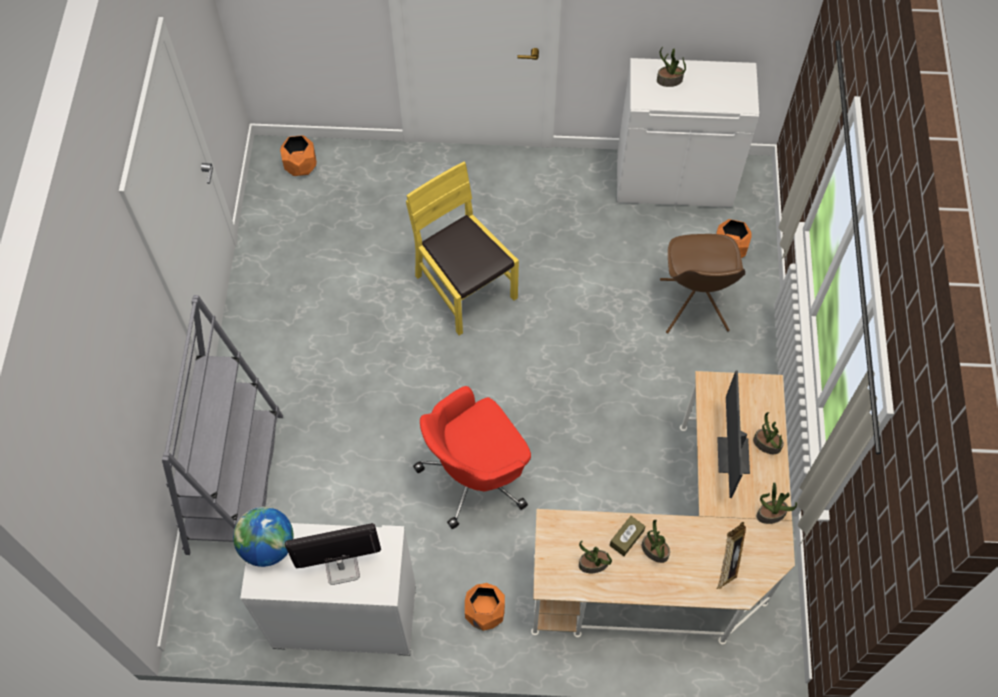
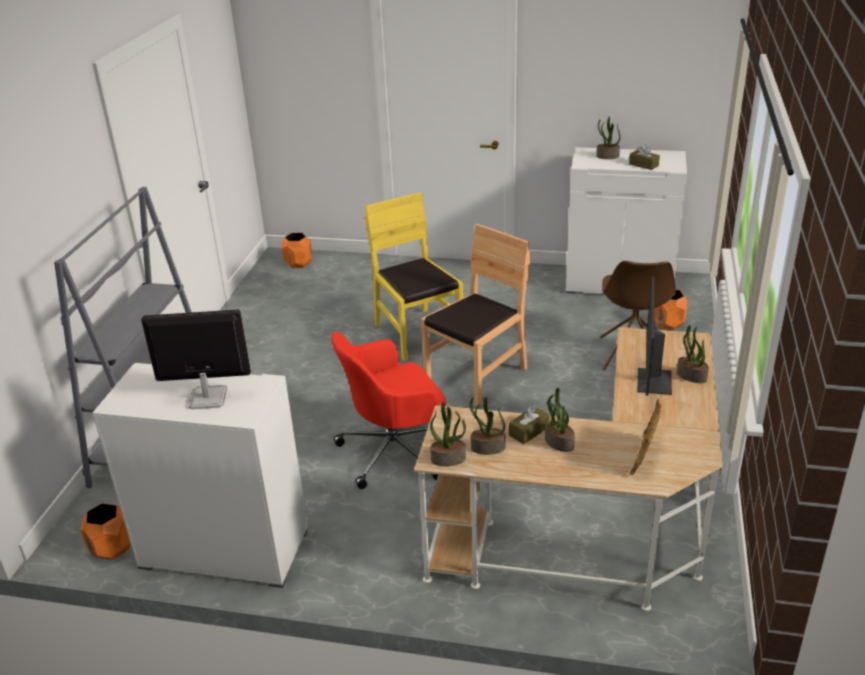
camera: 10 degrees right, 30 degrees down
(268, 546) = (140, 380): globe -> none
(485, 613) = (376, 558): orange planter -> orange planter (112, 548)
(539, 352) = (477, 375): none -> brown chair
(711, 99) = (643, 165): none -> brown tissue box
(771, 514) = (695, 424): potted plant -> potted plant (448, 458)

